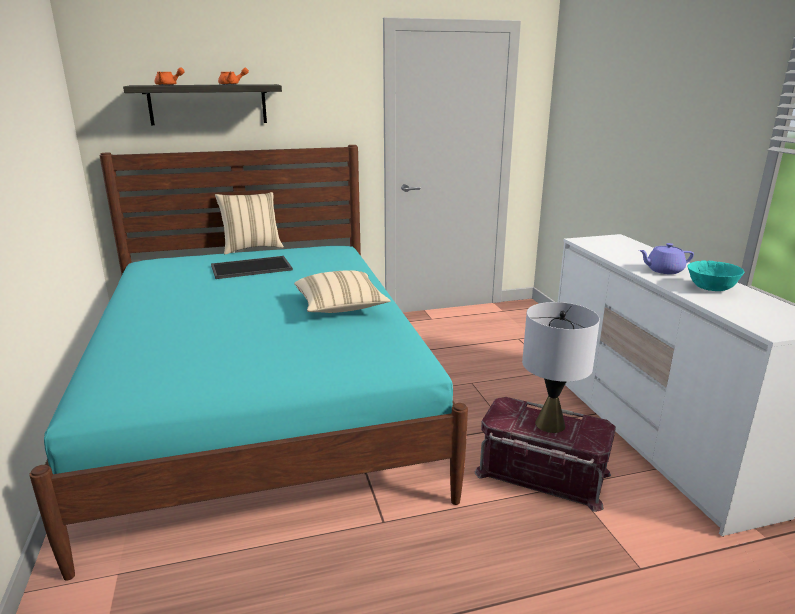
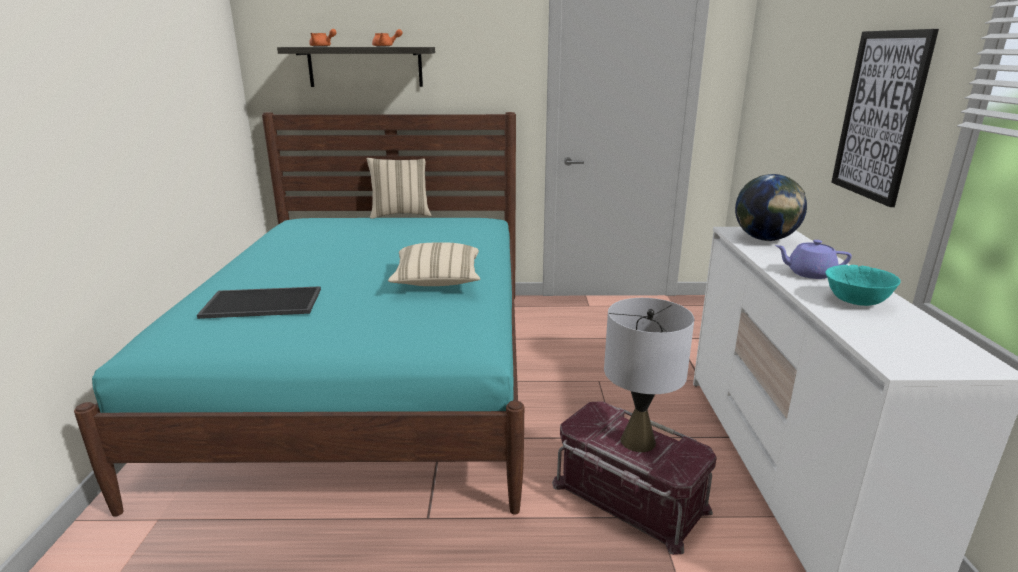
camera: 15 degrees right, 0 degrees up
(250, 268) = (381, 234): tray -> tray (261, 304)
(611, 246) = (765, 239): none -> globe
(692, 142) = (880, 116): none -> picture

